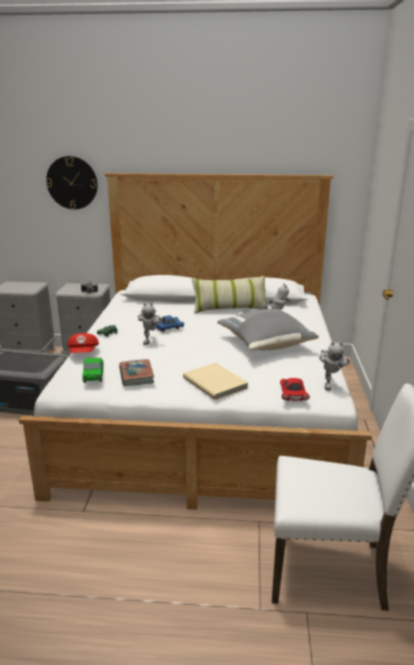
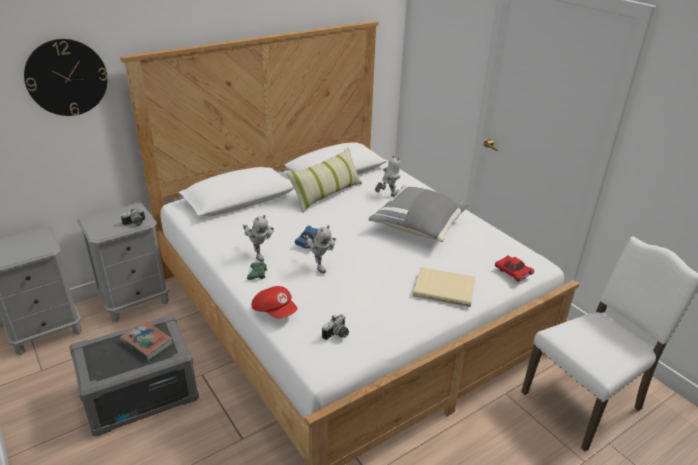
camera: 40 degrees left, 10 degrees up
(93, 376) = (337, 335): toy car -> camera
(136, 375) = (374, 314): book -> book (147, 343)
(330, 384) = (518, 249): toy robot -> toy robot (258, 254)

